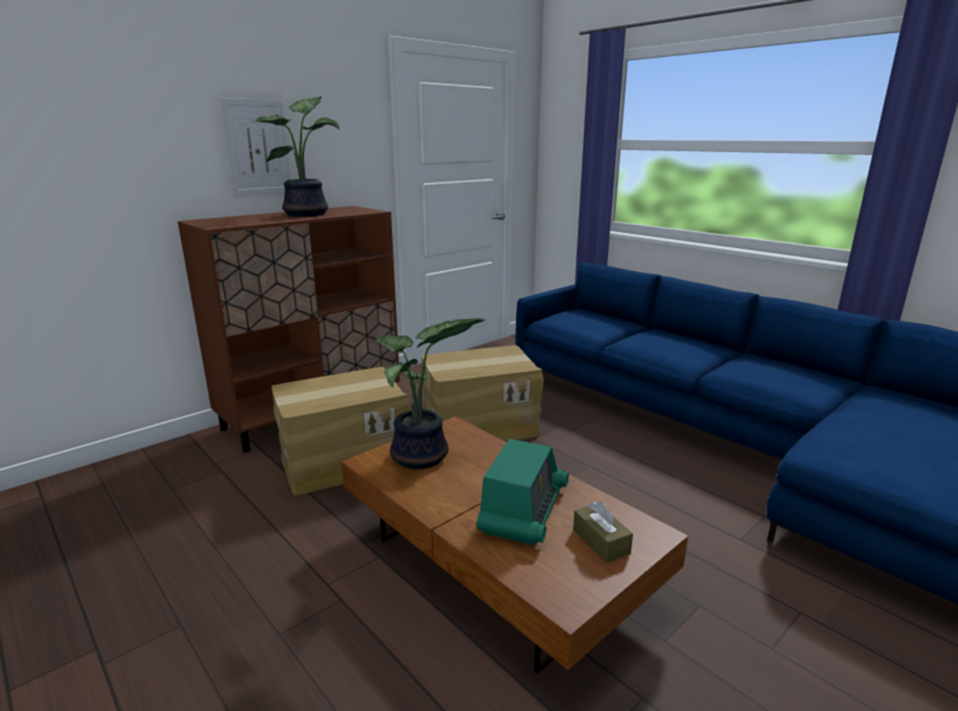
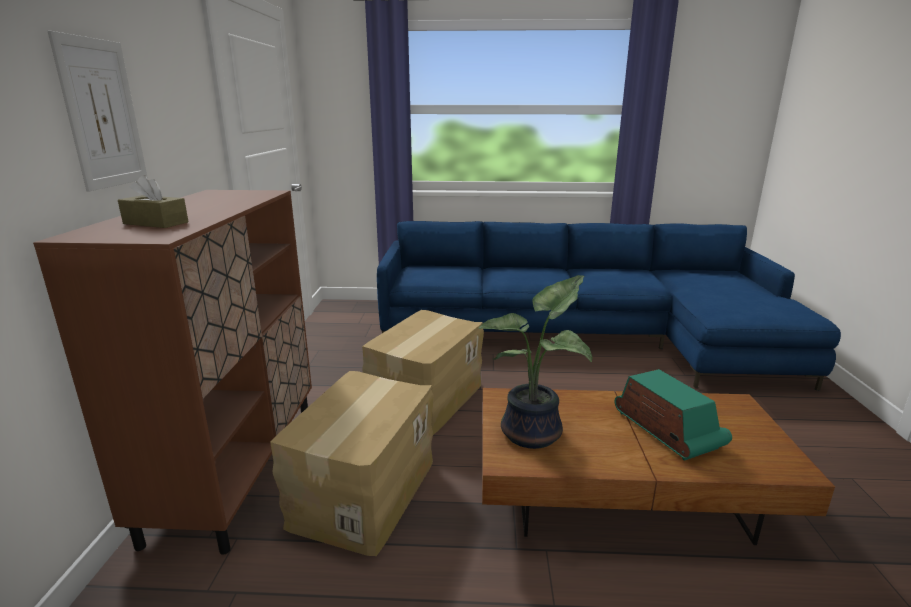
camera: 45 degrees left, 0 degrees up
(309, 214) = (206, 204): potted plant -> none
(601, 542) = (734, 423): brown tissue box -> brown tissue box (156, 223)

